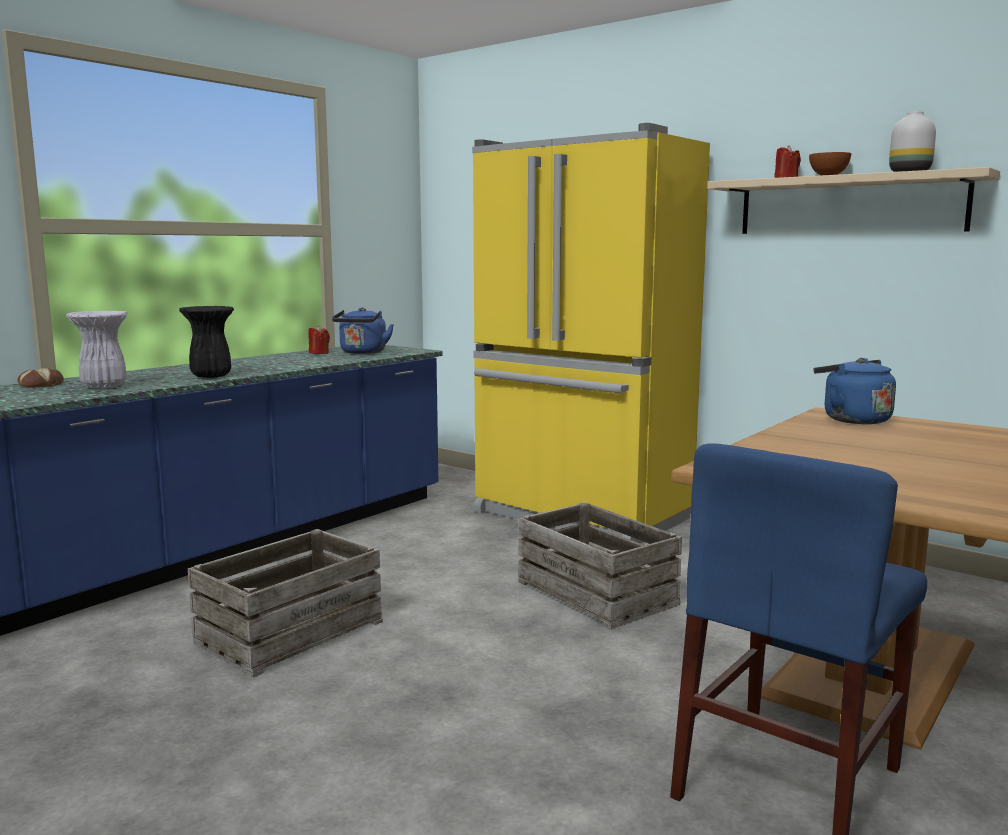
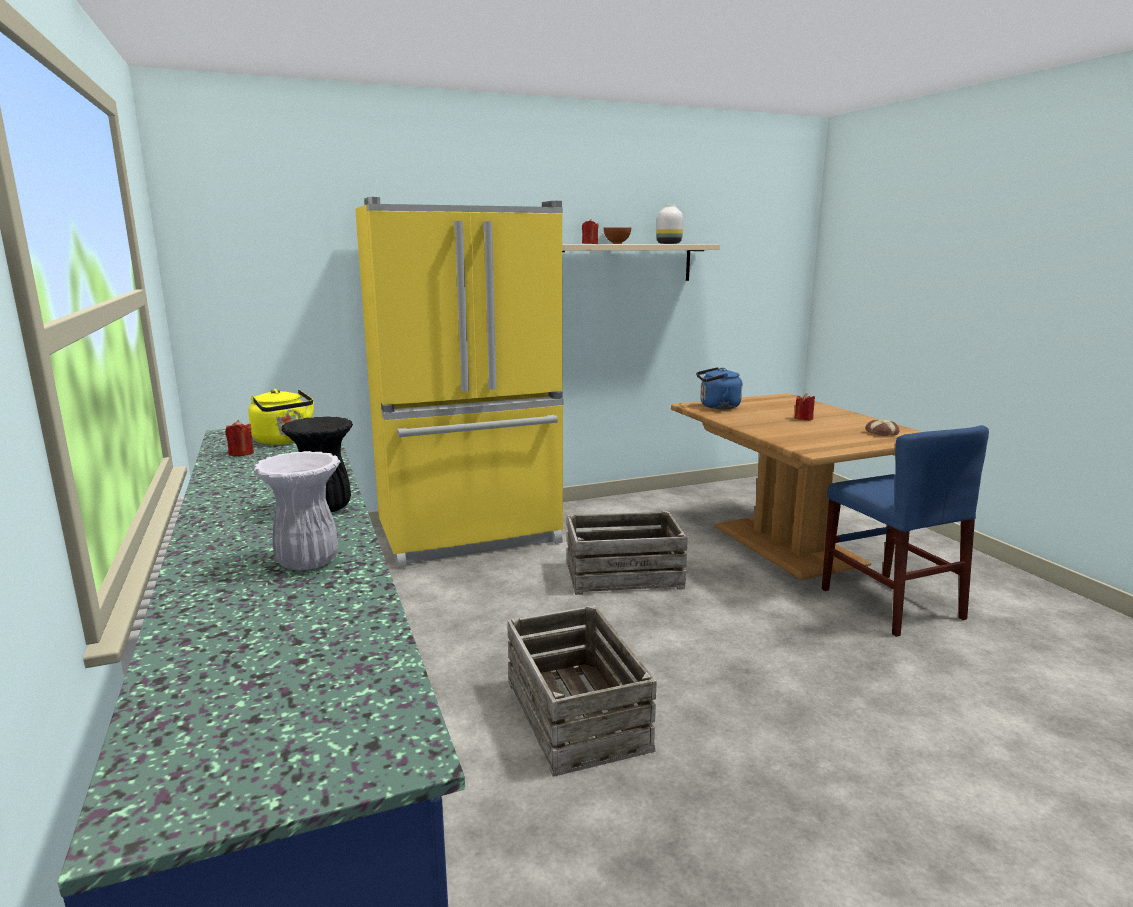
camera: 60 degrees left, 5 degrees up
(41, 384) = (204, 598): bread -> bread (881, 433)
(362, 353) = (283, 441): blue kettle -> yellow kettle
(902, 452) = (803, 418): none -> red candle

